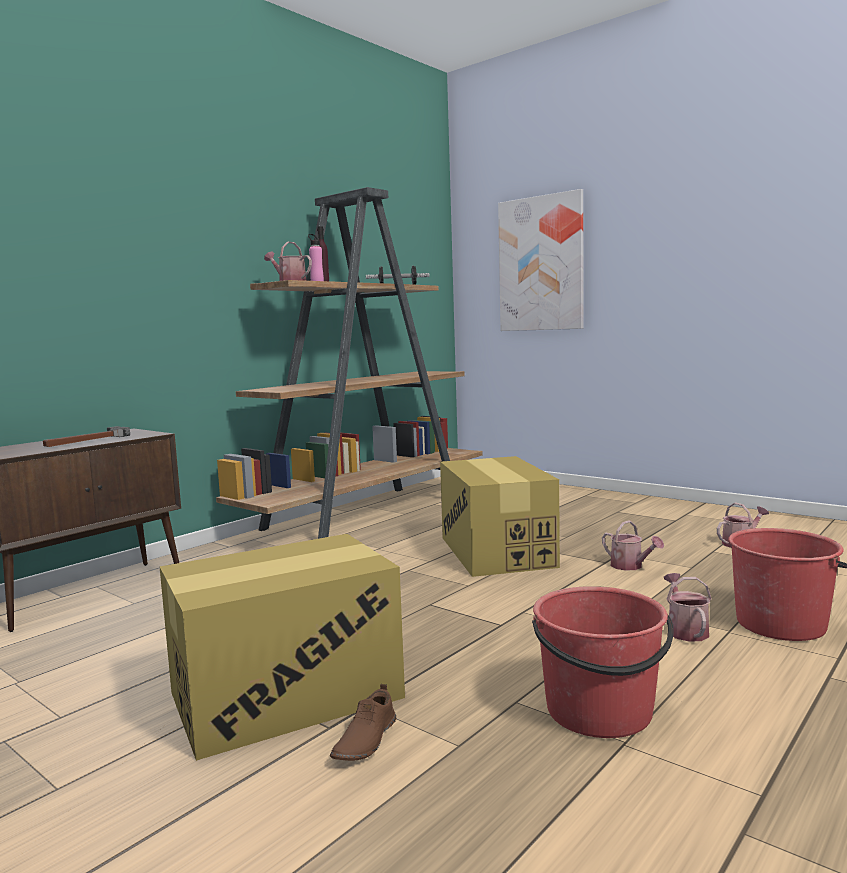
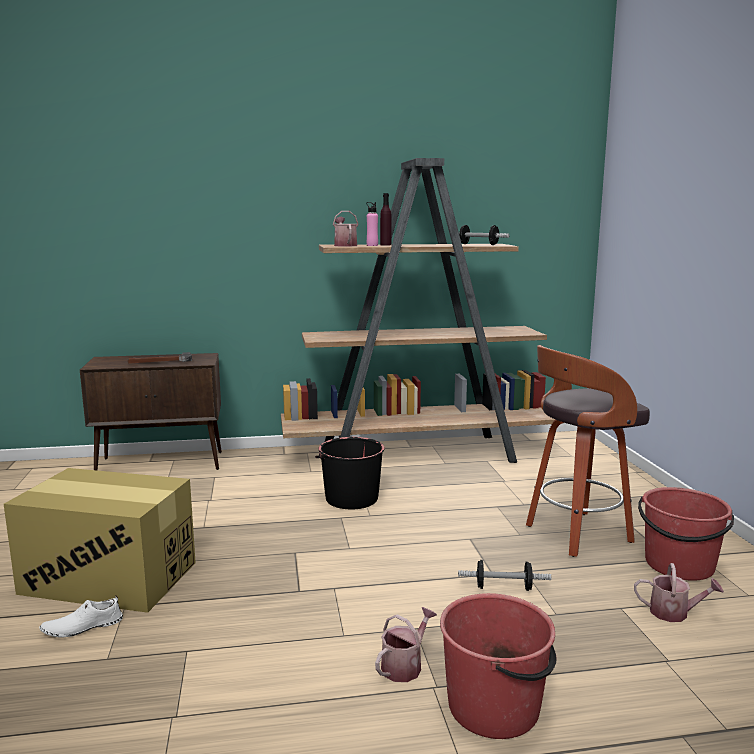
camera: 40 degrees right, 5 degrees up
(364, 740) = (82, 627): brown shoe -> white shoe
(384, 556) = (351, 498): none -> black bucket
(496, 551) = (432, 526): cardboard box -> none
(541, 264) = (660, 223): picture -> none
(599, 525) = (576, 534): none -> stool
(600, 712) = (208, 688): red bucket -> red bucket (679, 565)
(630, 566) = (503, 587): watering can -> dumbbell

